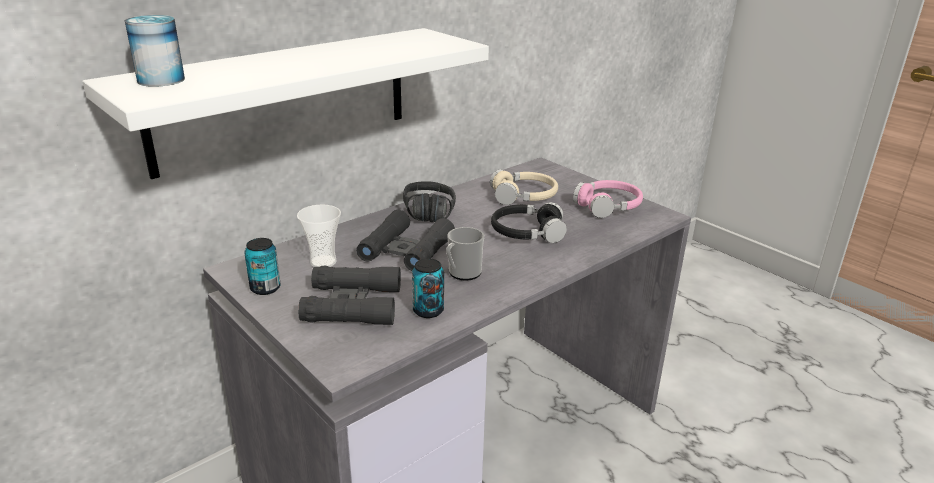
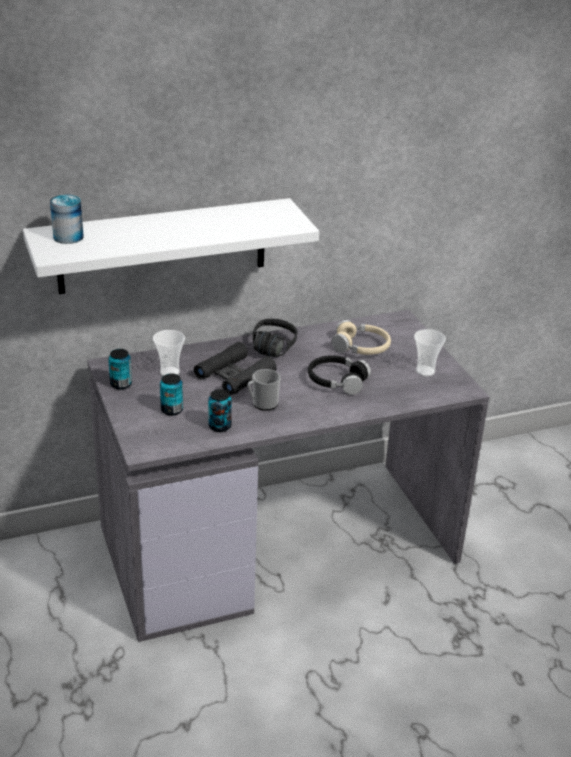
camera: 20 degrees right, 5 degrees up
(352, 304) = (172, 410): black binoculars -> can
(608, 206) = (425, 371): pink headphones -> cup

